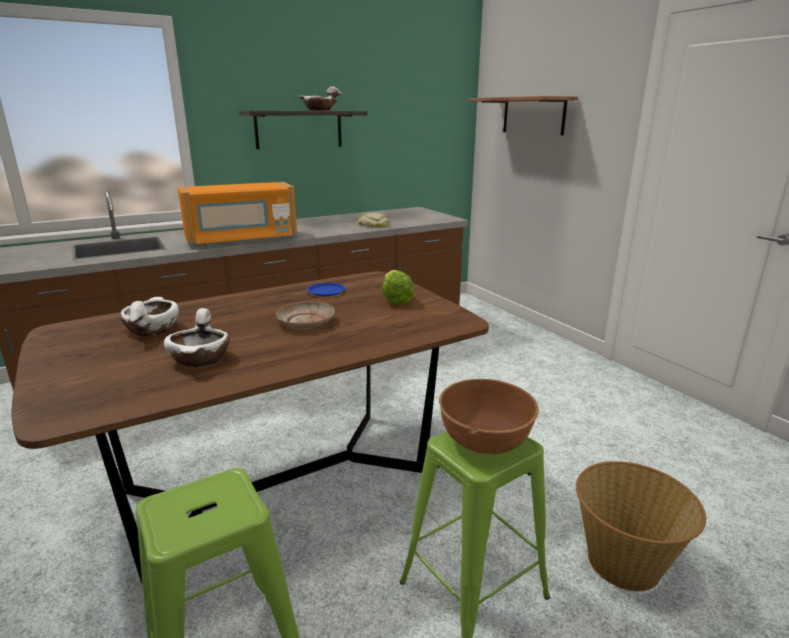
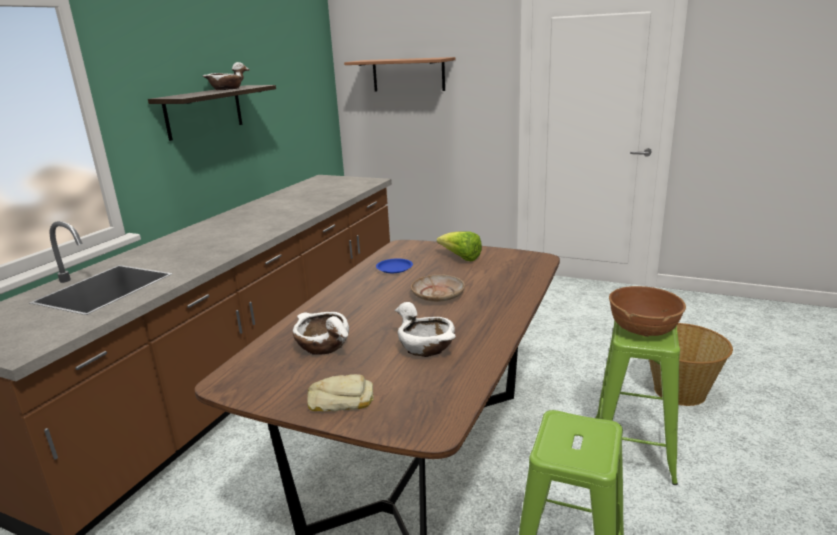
camera: 35 degrees left, 0 degrees up
(242, 240) = (233, 244): orange microwave -> none
(374, 225) = (324, 200): bread -> bread (341, 400)

